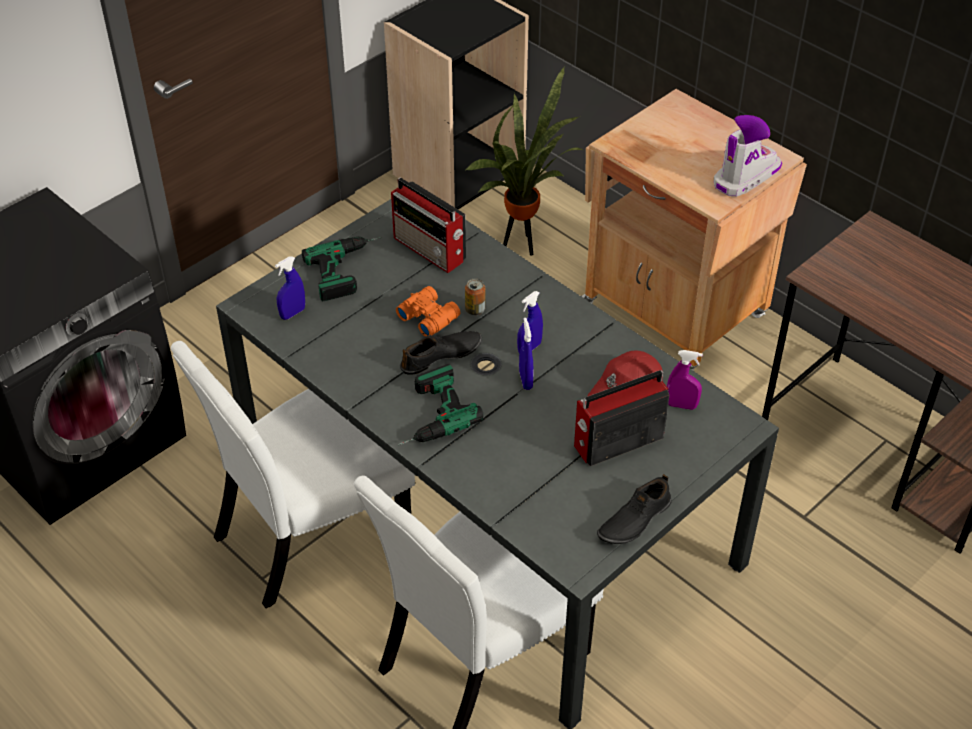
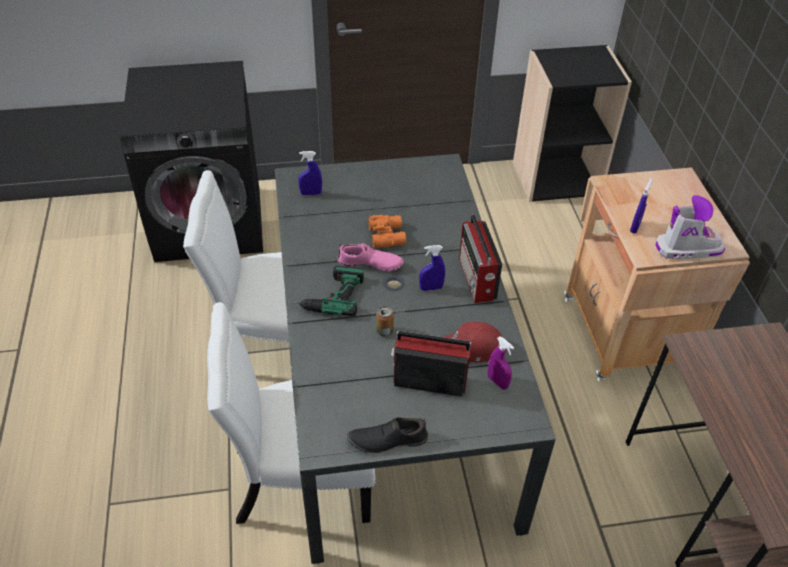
camera: 35 degrees right, 0 degrees up
(350, 269) = (369, 184): power drill -> none
(430, 250) = (429, 196): radio -> radio (477, 279)
(441, 356) = (370, 263): black shoe -> pink shoe
(475, 310) = (420, 246): can -> can (385, 331)
(523, 244) = (558, 241): potted plant -> none
(525, 380) = (408, 307): blue spray bottle -> blue spray bottle (635, 227)

